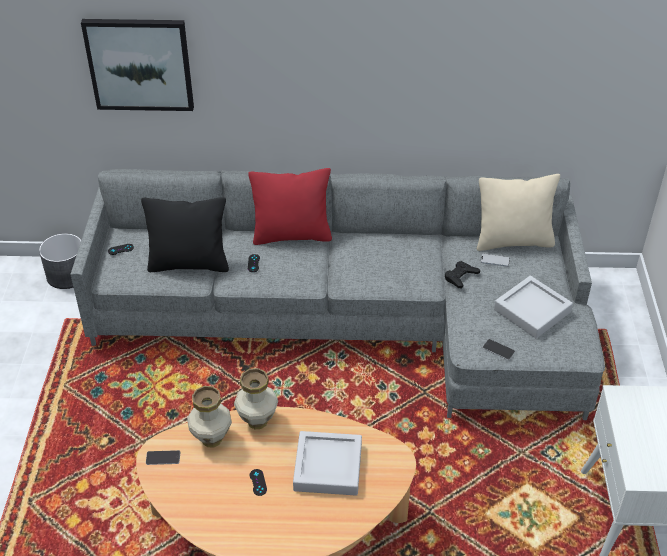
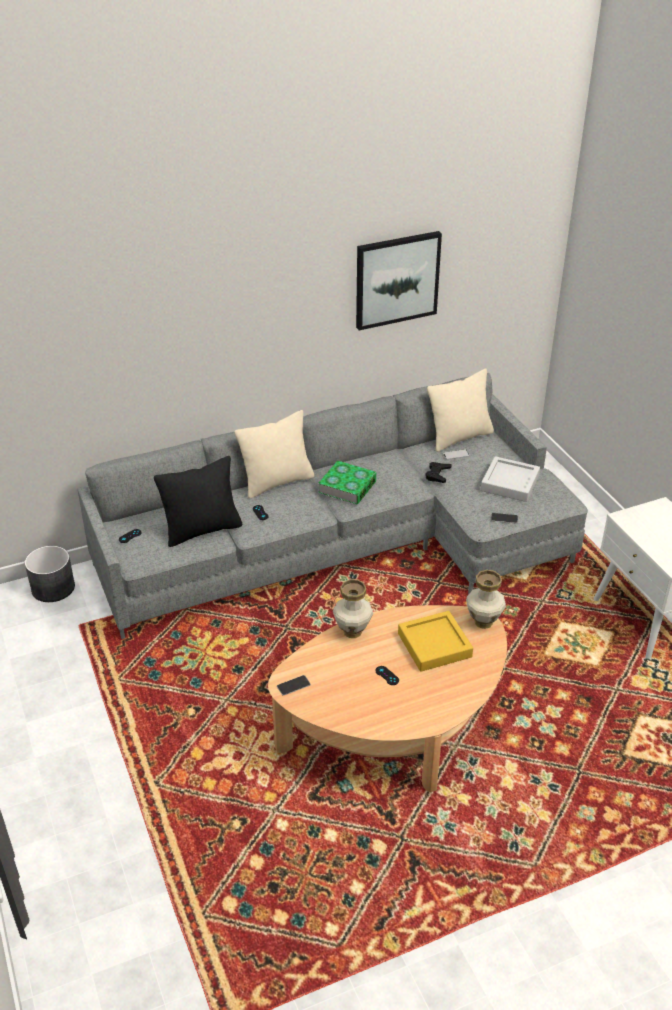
camera: 25 degrees left, 5 degrees down
(140, 64) = (115, 353): picture -> picture (396, 279)
(211, 439) = (324, 657): vase -> vase (483, 622)
(292, 235) = (277, 482): red pillow -> beige pillow
(328, 467) = (434, 645): grey tray -> yellow tray
(356, 262) = (347, 486): none -> book

